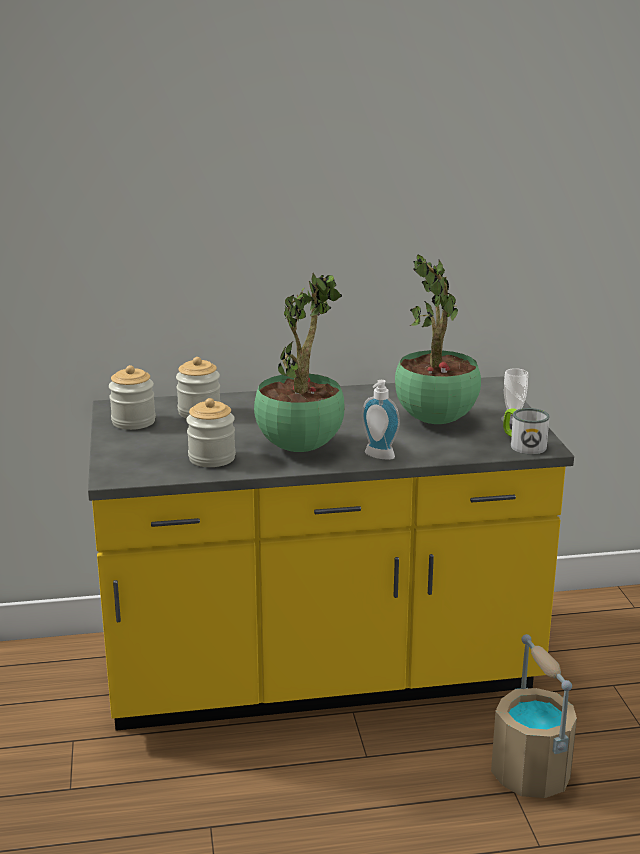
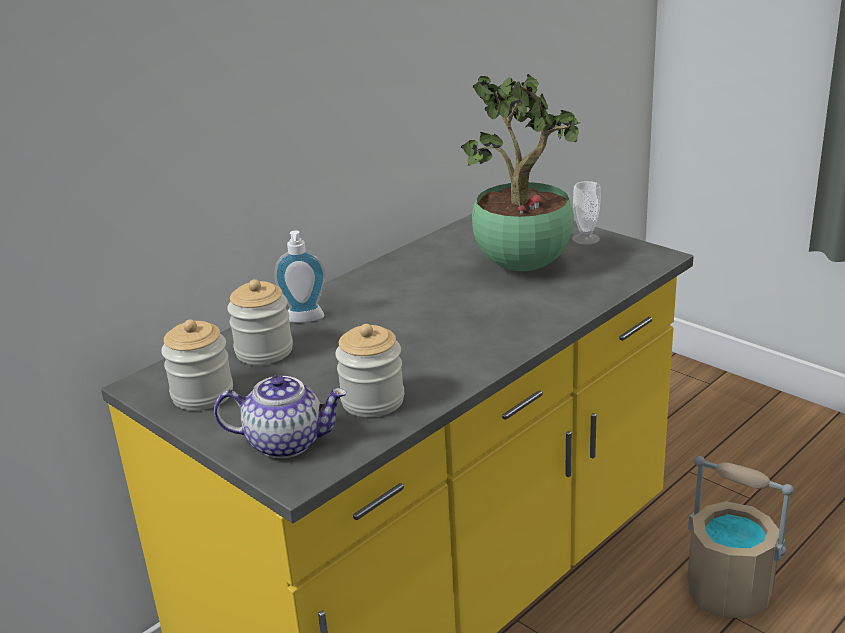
camera: 35 degrees left, 5 degrees up
(136, 459) = (286, 442): none -> teapot
(300, 447) = (444, 347): potted plant -> none
(377, 456) = (536, 326): soap dispenser -> soap dispenser (305, 320)
(523, 444) = (637, 260): mug -> none

